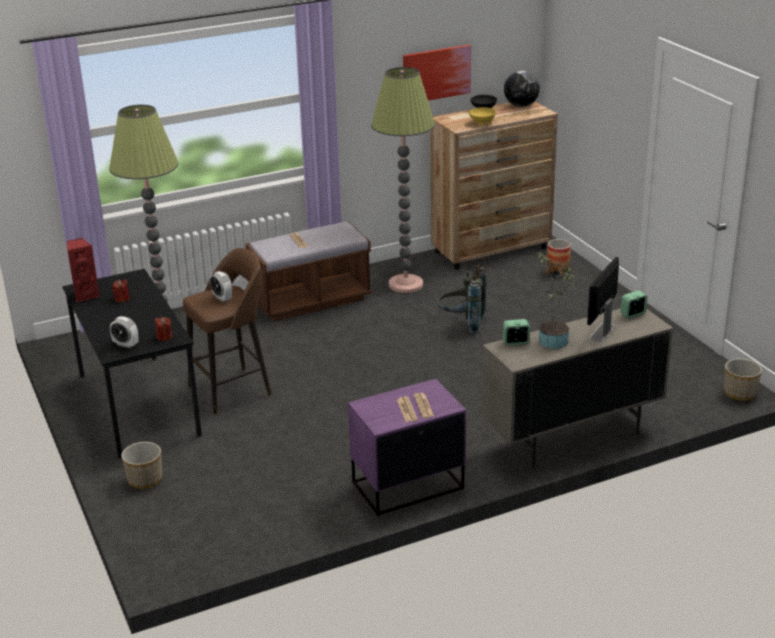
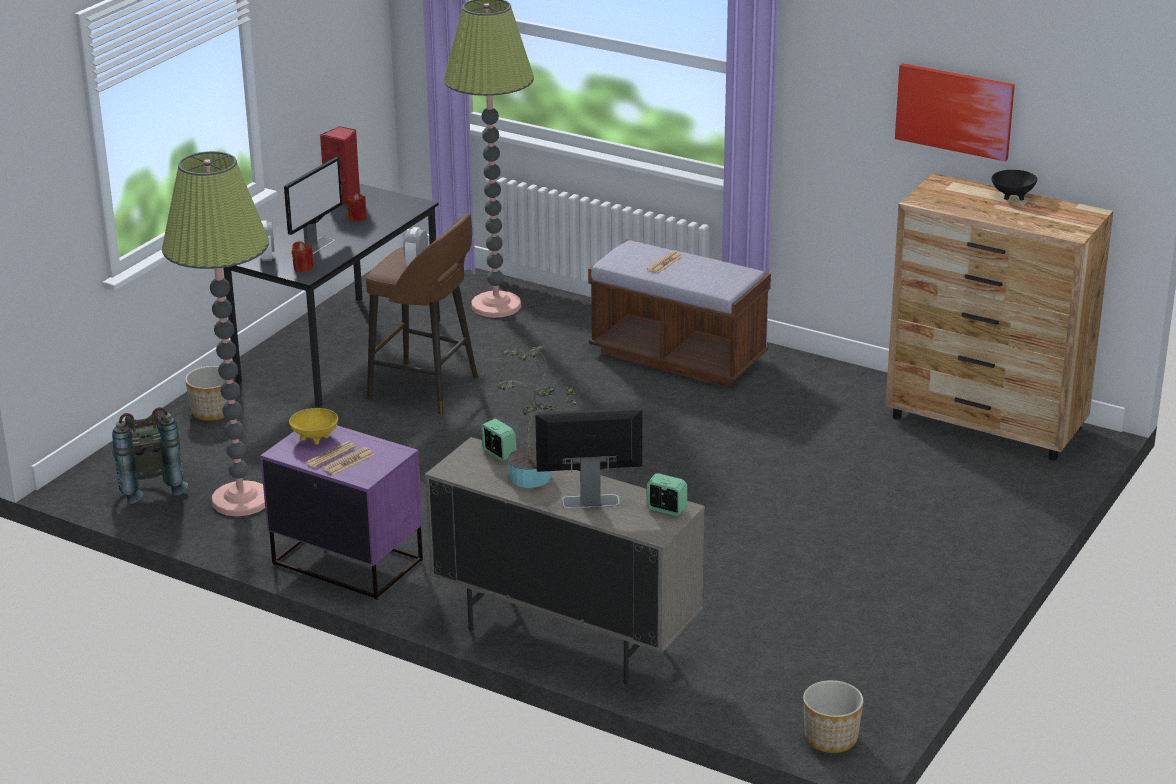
camera: 55 degrees right, 0 degrees up
(139, 324) = (315, 246): none -> monitor
(405, 284) = (802, 399): floor lamp -> floor lamp (241, 500)
(461, 324) = (751, 471): grey backpack -> grey backpack (149, 486)
(482, 123) = (963, 208): yellow bowl -> yellow bowl (316, 437)
(521, 105) = (1071, 213): globe -> none
(557, 272) = (993, 492): planter -> none

